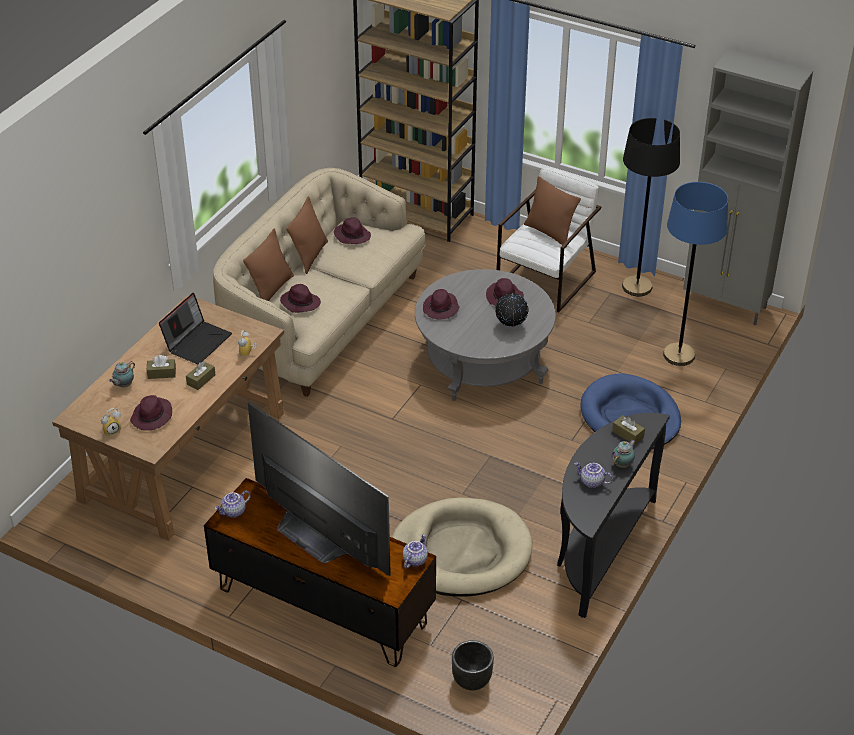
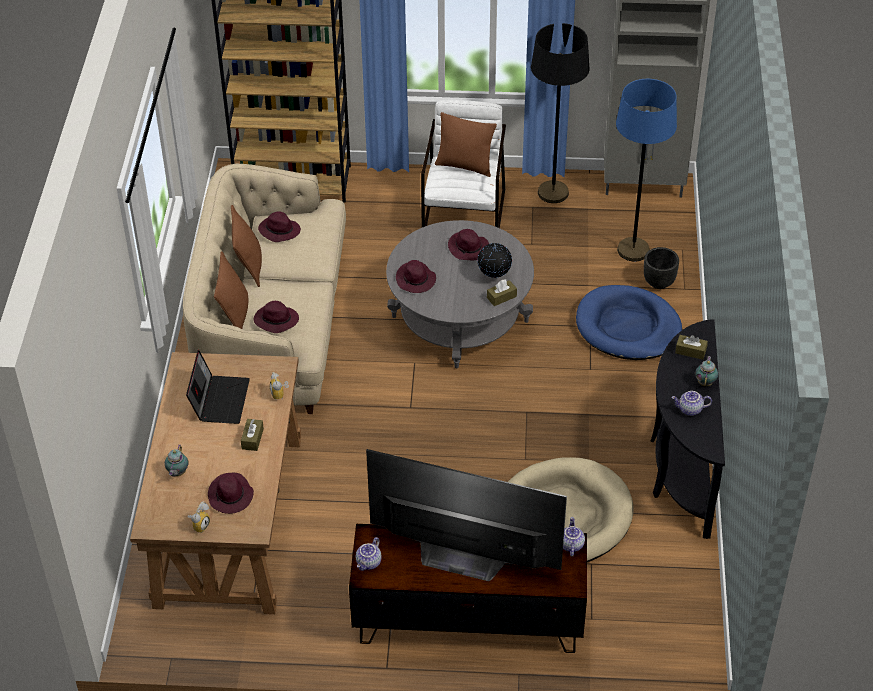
camera: 25 degrees left, 5 degrees up
(161, 373) = (207, 446): brown tissue box -> brown tissue box (501, 297)
(471, 681) = (649, 638): black planter -> black planter (658, 283)

